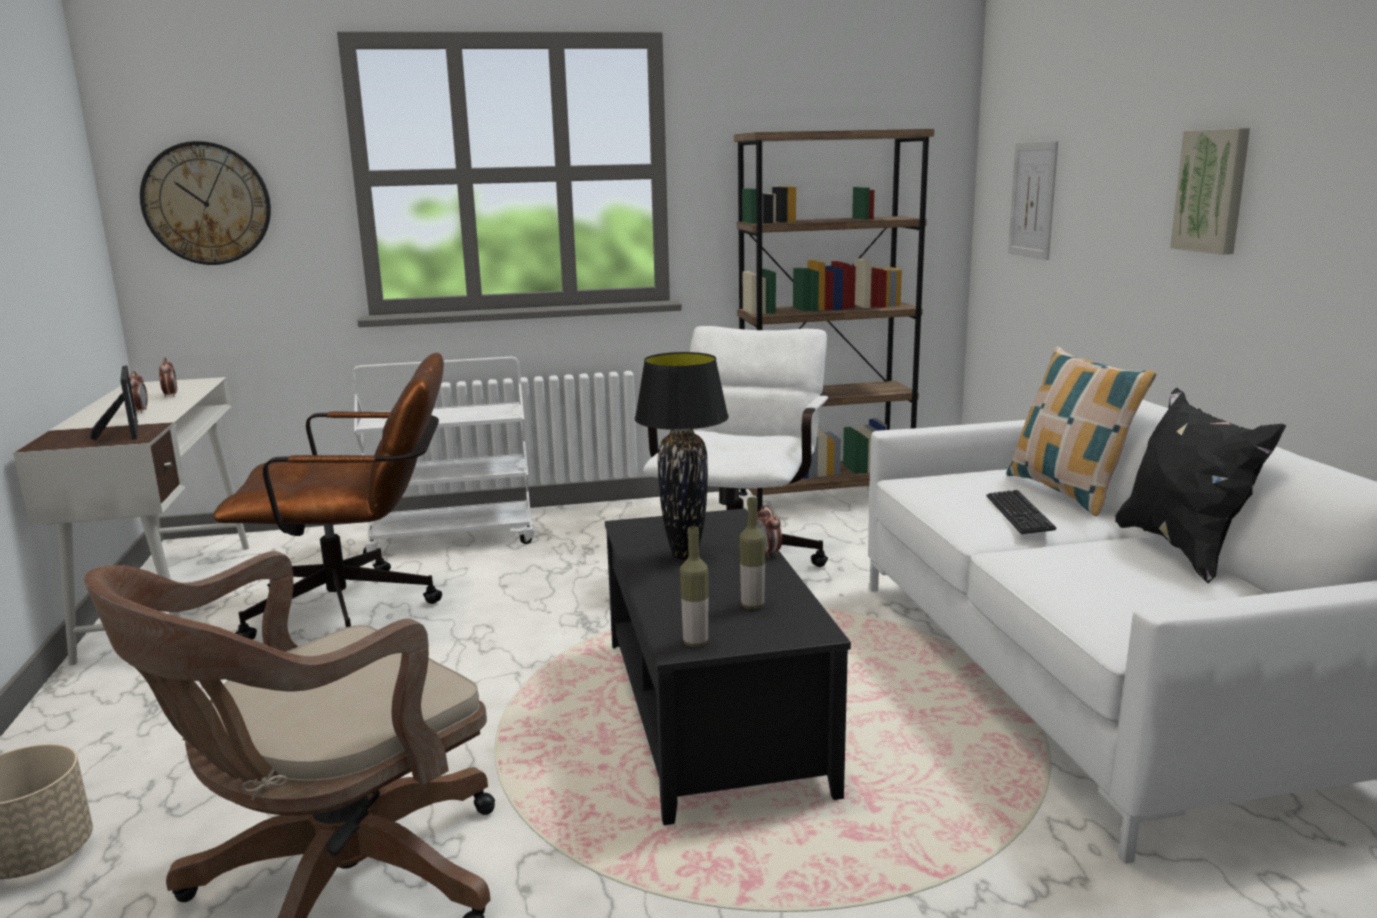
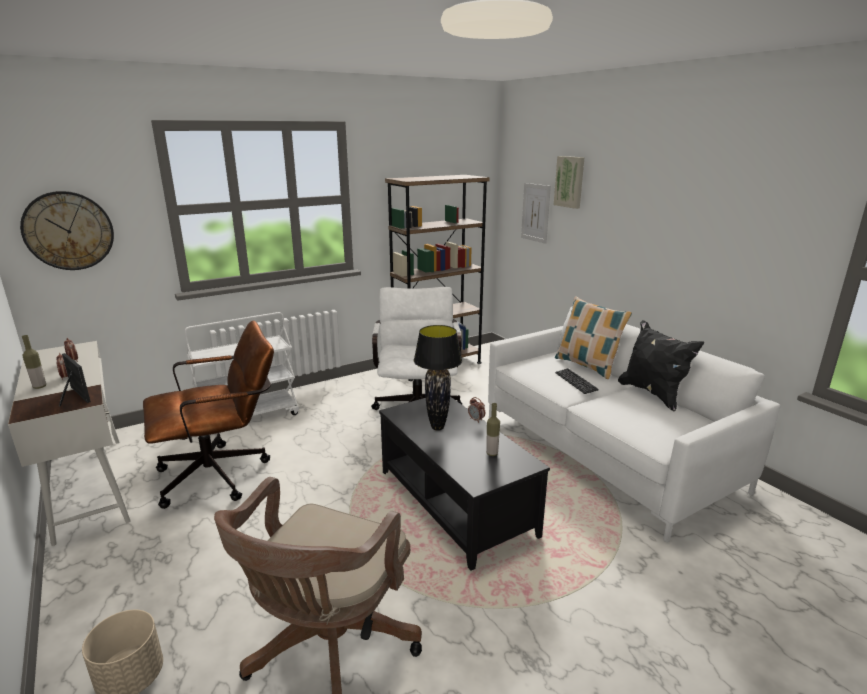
camera: 20 degrees left, 5 degrees up
(695, 642) = (481, 481): bottle -> bottle (39, 387)
(1213, 191) = (640, 222): picture -> picture (570, 182)

